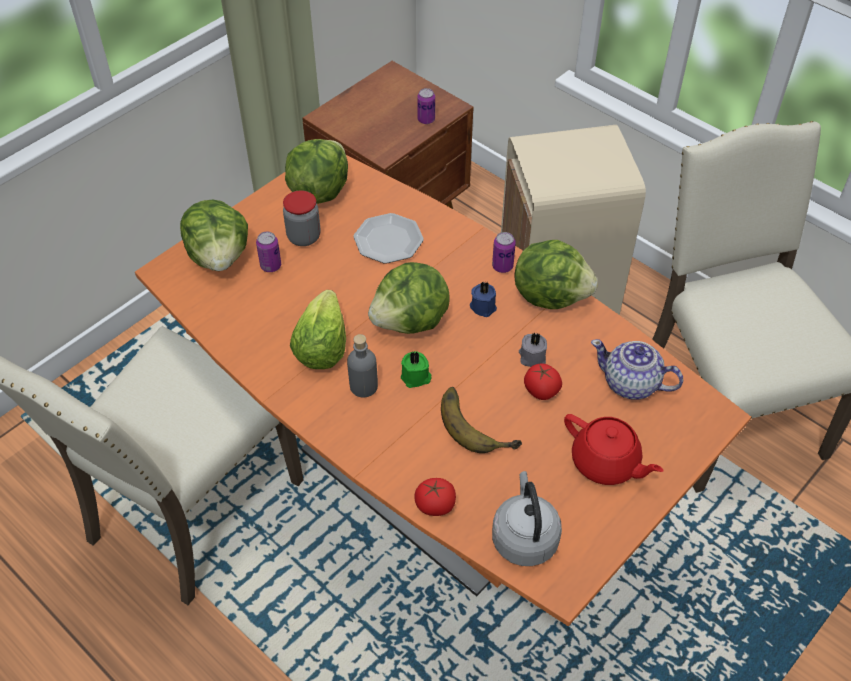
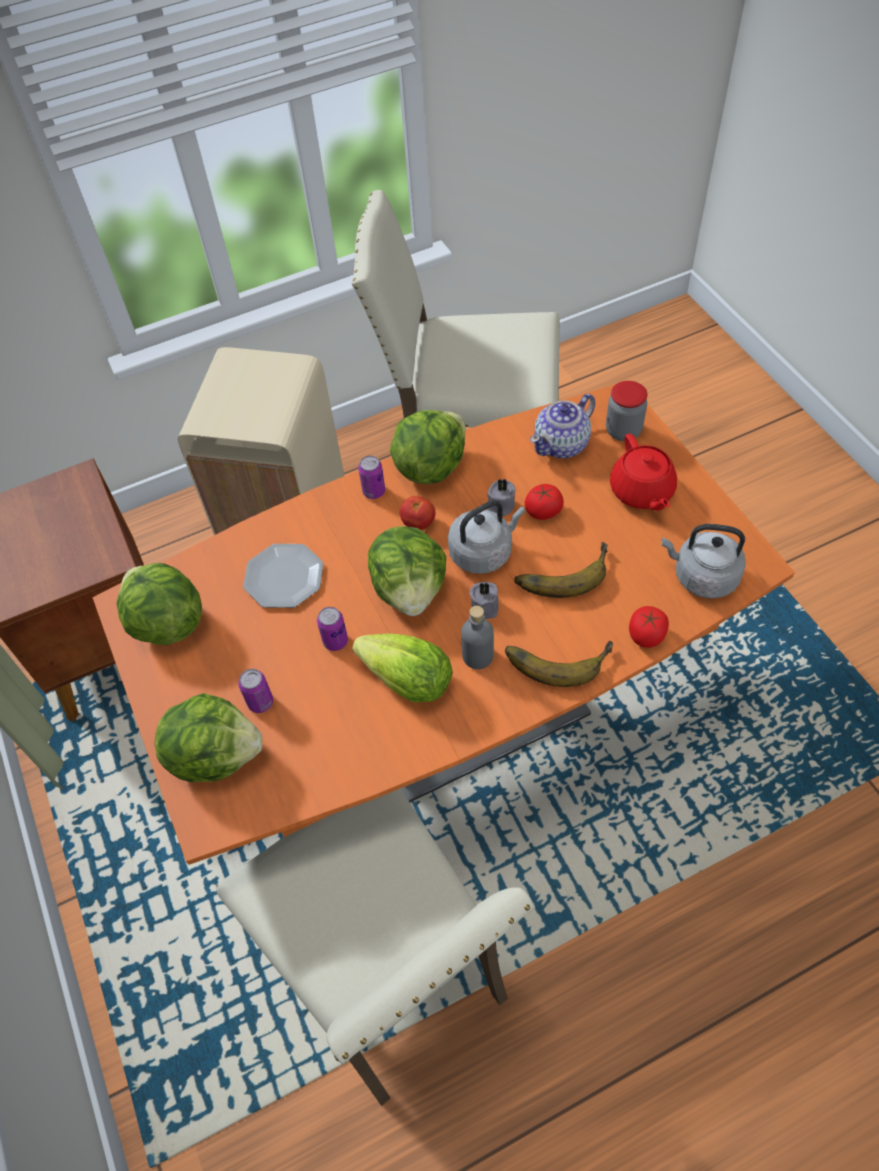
camera: 65 degrees left, 5 degrees up
(304, 237) = (233, 657): jar -> jar (623, 431)
(385, 442) = (557, 656): none -> banana
(416, 378) = (486, 606): green candle -> grey candle
(426, 120) = (84, 505): can -> can (335, 641)
(473, 360) = (483, 552): none -> grey kettle
(483, 306) = (418, 523): blue candle -> tomato
(606, 463) = (641, 492): red teapot -> red teapot turned 105 degrees clockwise

